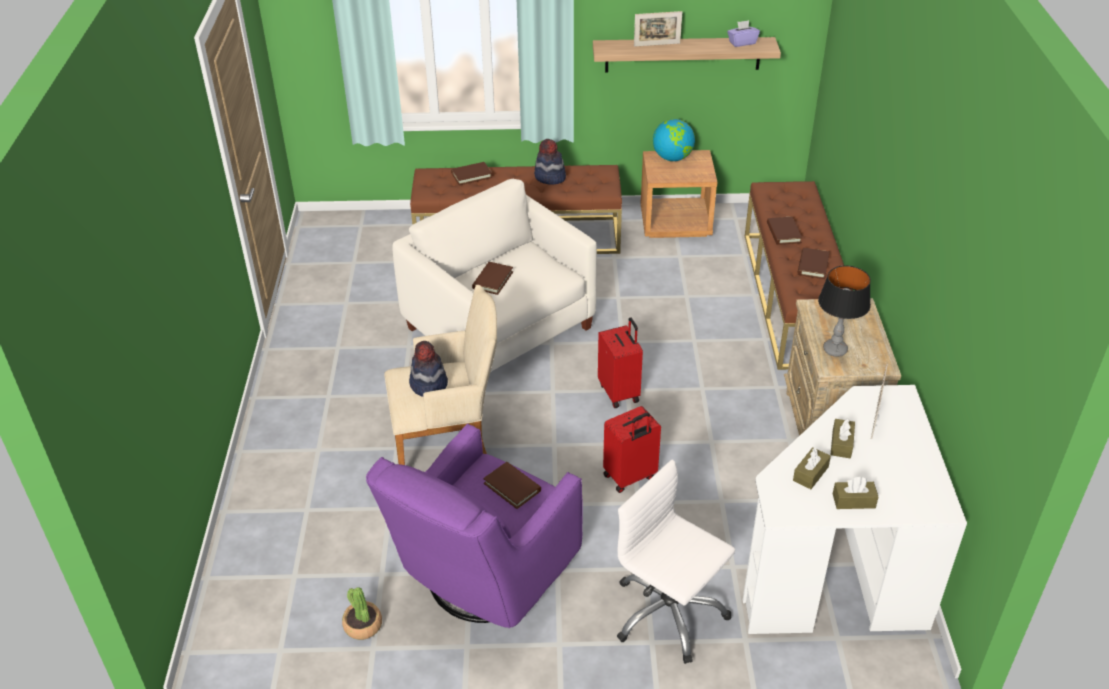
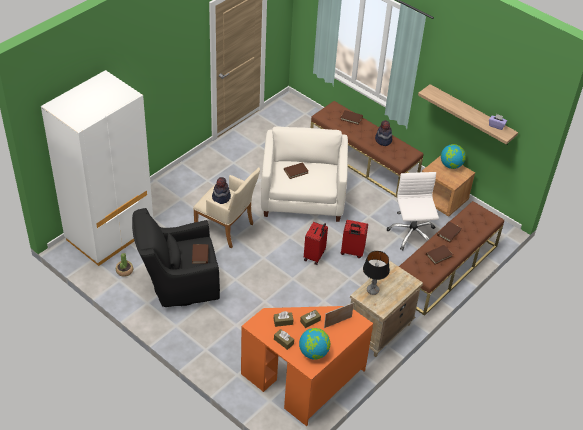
camera: 40 degrees right, 5 degrees up
(263, 588) = (110, 235): none -> white wardrobe
(482, 579) = (178, 285): purple armchair -> black armchair
(630, 477) = (274, 290): red suitcase -> red suitcase (352, 252)
(657, 44) = (455, 103): picture frame -> none
(668, 614) = (223, 345): white office chair -> white office chair (411, 234)
(838, 568) = (304, 380): white desk -> orange desk
(912, 483) = (314, 353): none -> globe

